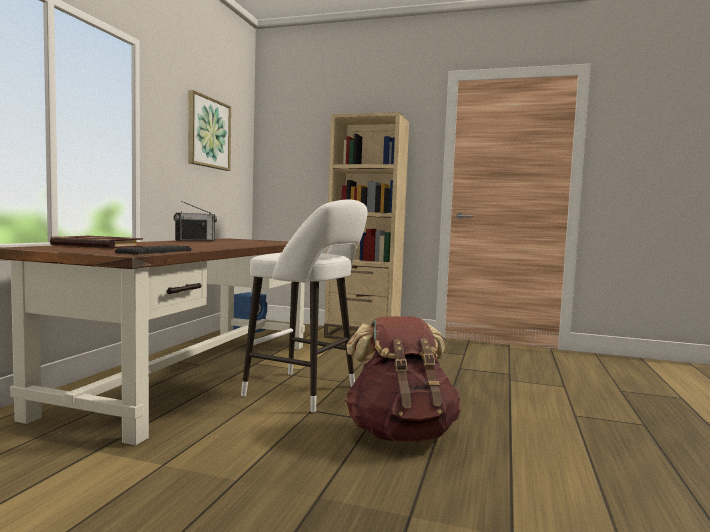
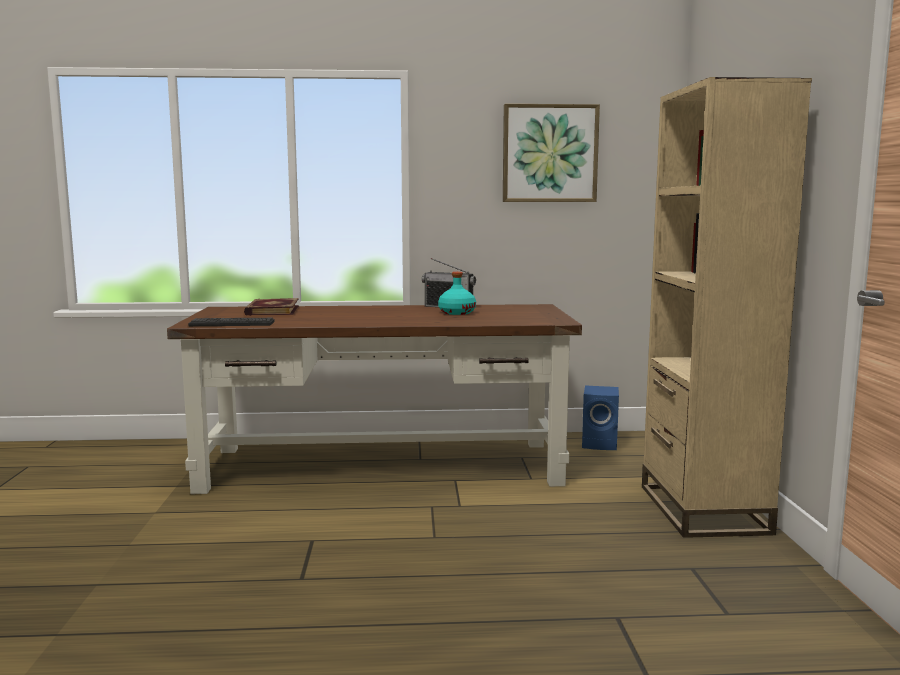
camera: 70 degrees right, 5 degrees up
(225, 241) = (456, 312): none -> turquoise bottle
(306, 392) = (373, 525): white stool -> none
(400, 433) = (266, 602): brown backpack -> none

